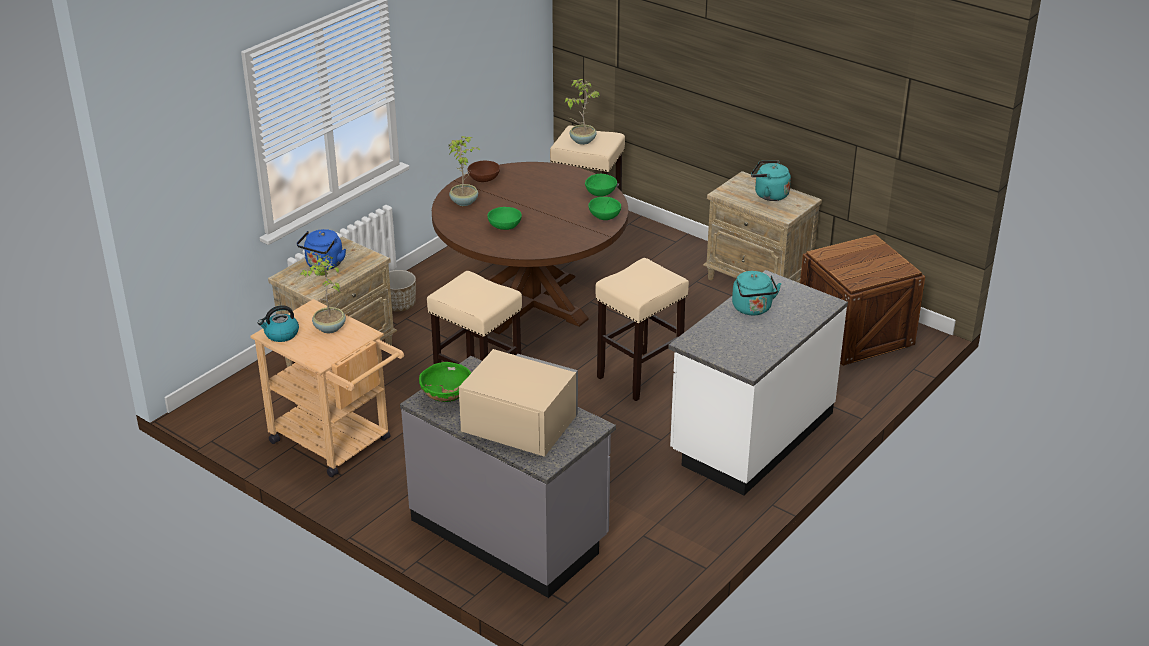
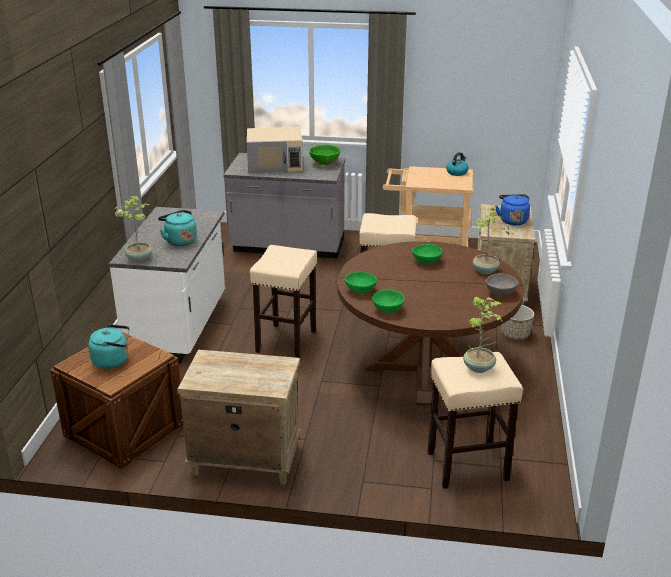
camera: 150 degrees right, 5 degrees down
(329, 328) = (437, 180): potted plant -> potted plant (139, 258)
(484, 179) = (500, 293): brown bowl -> grey bowl
(769, 195) = (236, 375): turquoise kettle -> turquoise kettle (113, 361)

